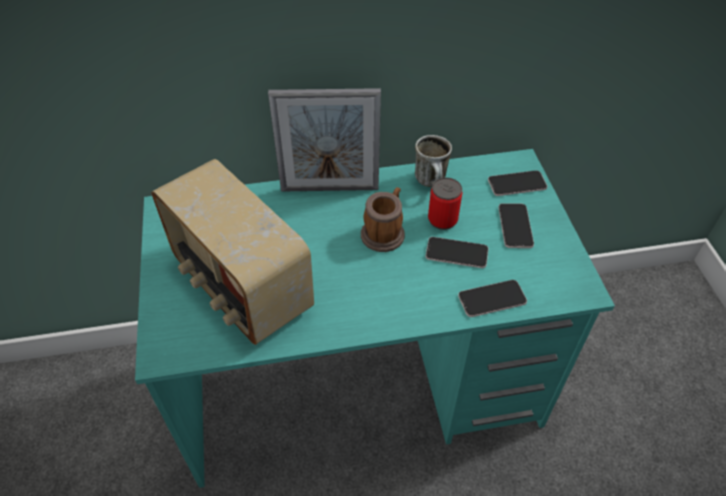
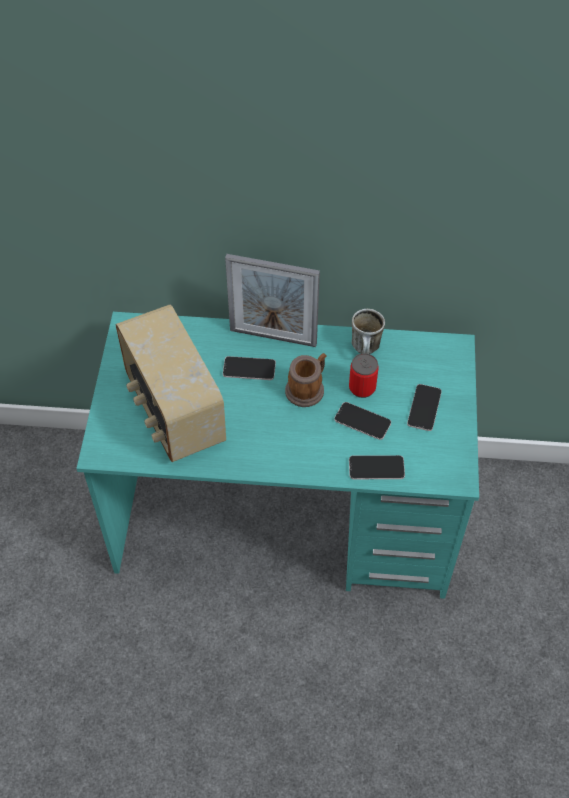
camera: 15 degrees right, 5 degrees up
(517, 184) = (443, 368): phone -> phone (249, 369)

